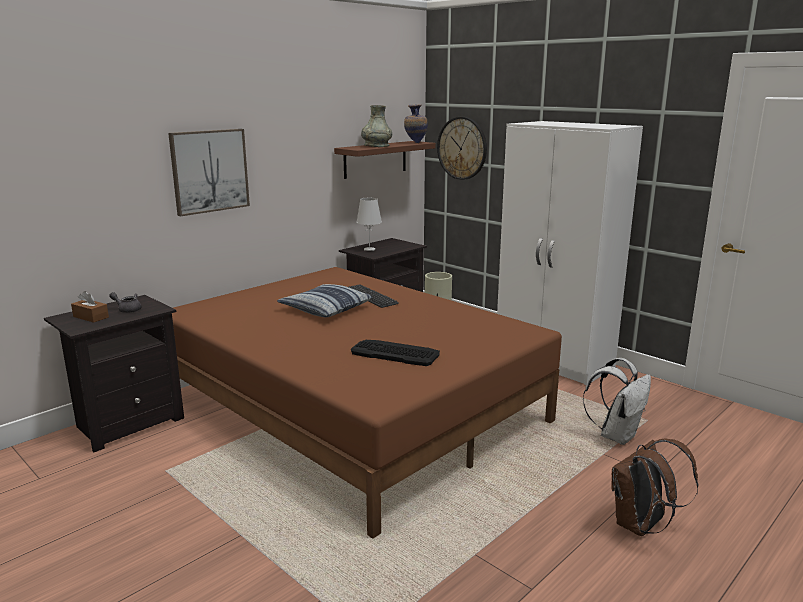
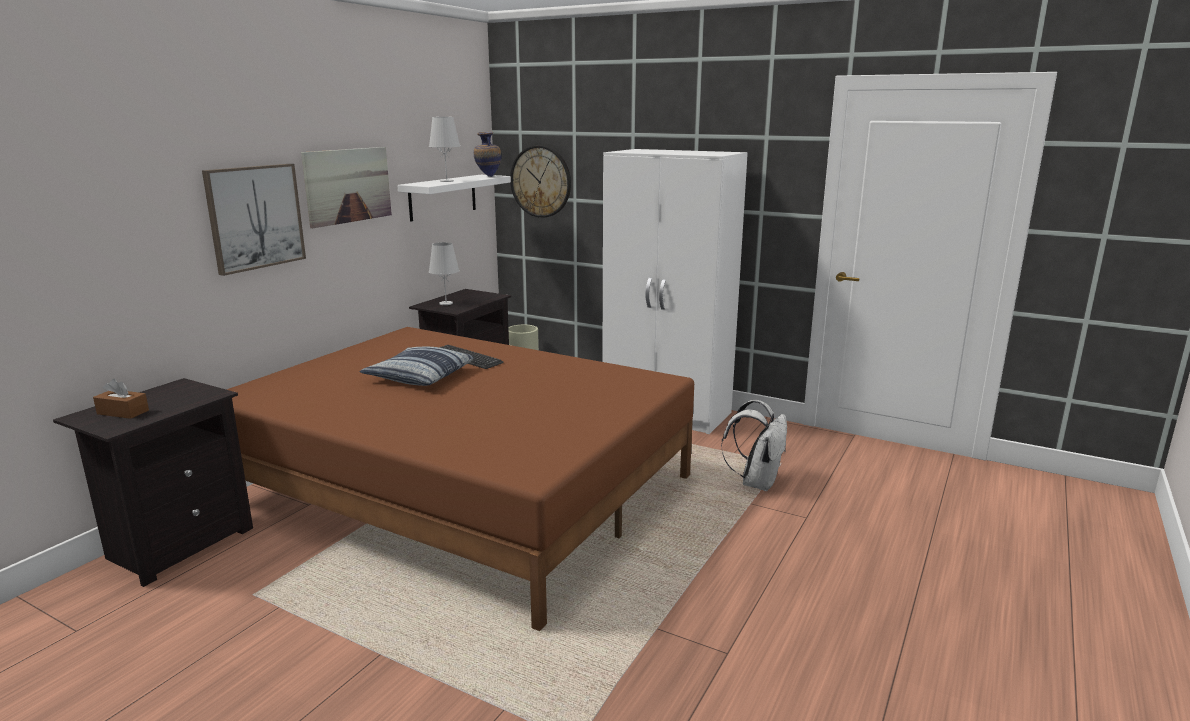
camera: 15 degrees left, 0 degrees up
(127, 310) = (170, 398): grey teapot -> none
(290, 147) = (348, 185): none -> picture
(375, 159) = (443, 197): brown shelf -> white shelf
(376, 146) = (446, 181): grey vase -> white table lamp
(395, 353) = (525, 418): keyboard -> none
(641, 526) = (811, 571): brown backpack -> none

